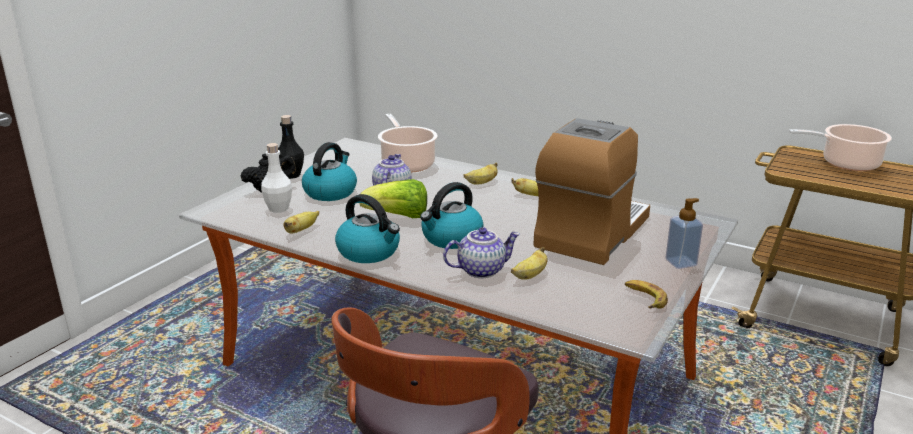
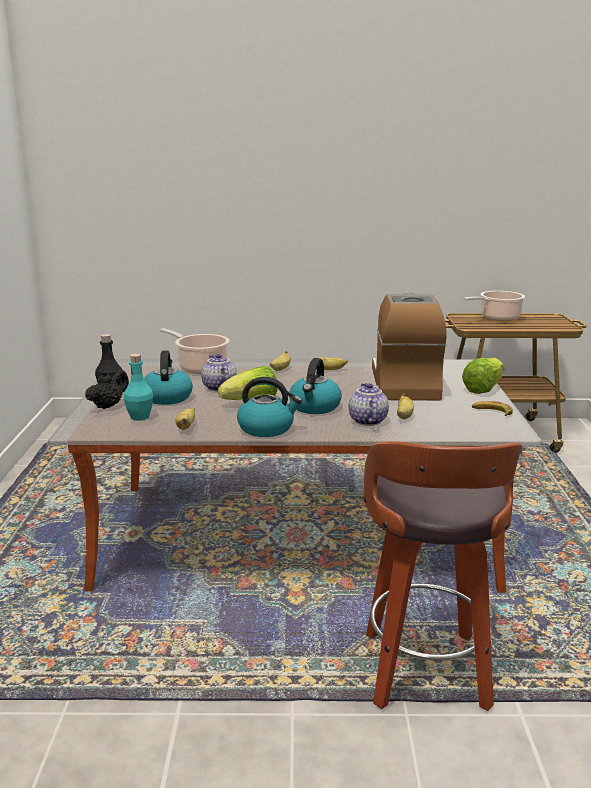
camera: 30 degrees left, 5 degrees down
(278, 208) = (140, 417): white bottle -> turquoise bottle
(481, 270) = (366, 421): teapot -> teapot turned 45 degrees counterclockwise
(680, 262) = (483, 389): soap dispenser -> lettuce

